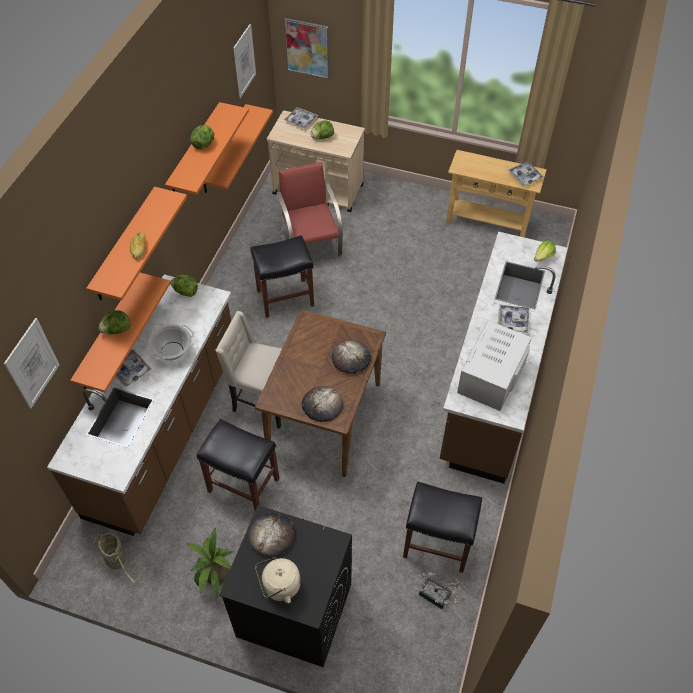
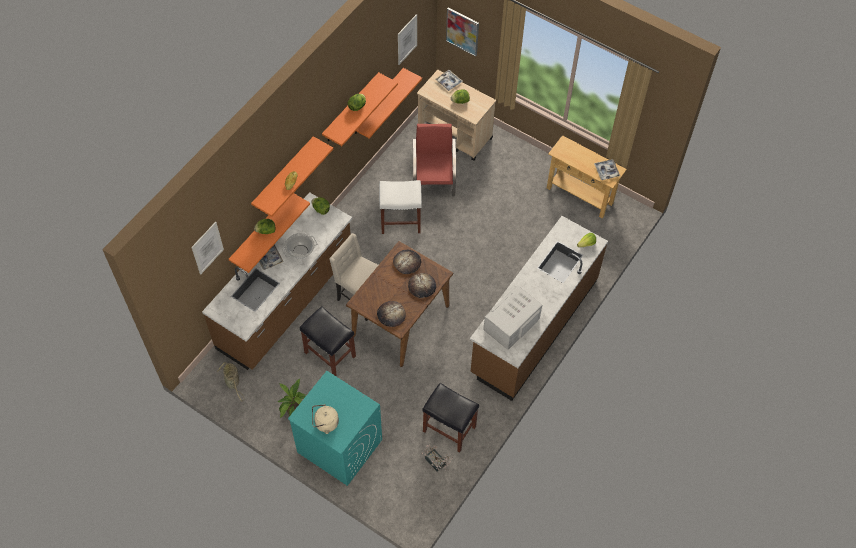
camera: 15 degrees right, 5 degrees up
(272, 535) = (330, 391): bread -> bread (407, 262)
(286, 297) = (401, 221): black stool -> white stool
(293, 610) = (339, 445): black washing machine -> turquoise washing machine
(512, 321) = (543, 288): tray -> none

